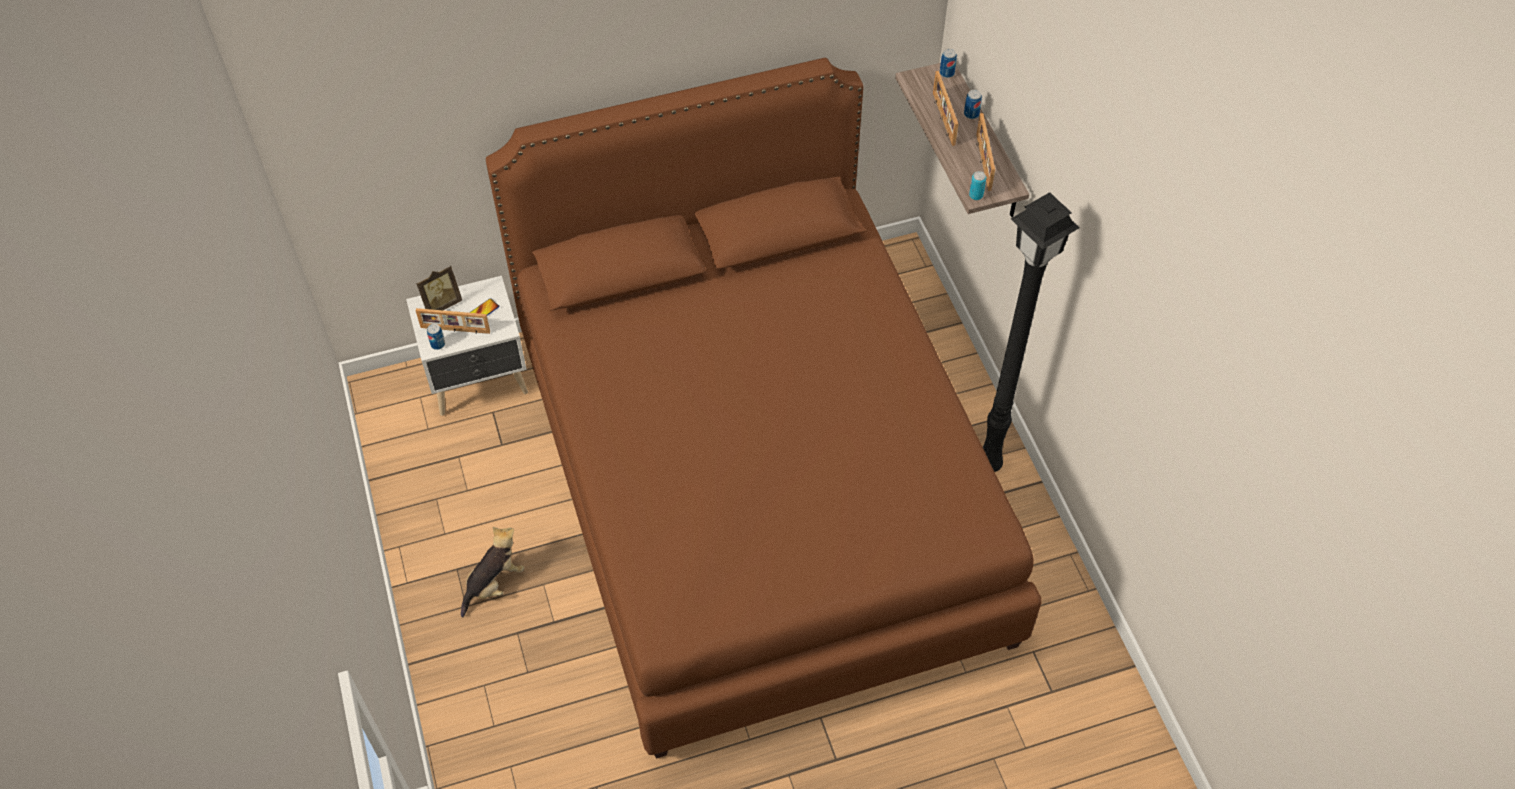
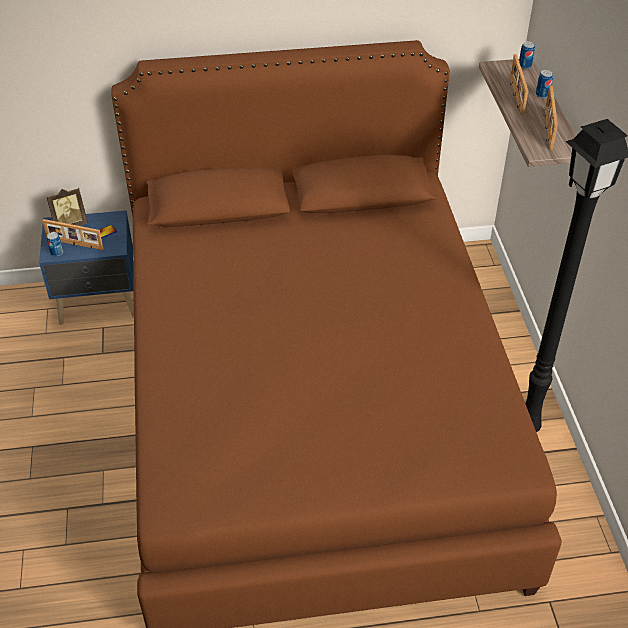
camera: 10 degrees right, 10 degrees down
(479, 380) = (99, 303): white nightstand -> blue nightstand
(494, 583) = (60, 463): plush toy -> none
(976, 195) = (537, 151): can -> none

